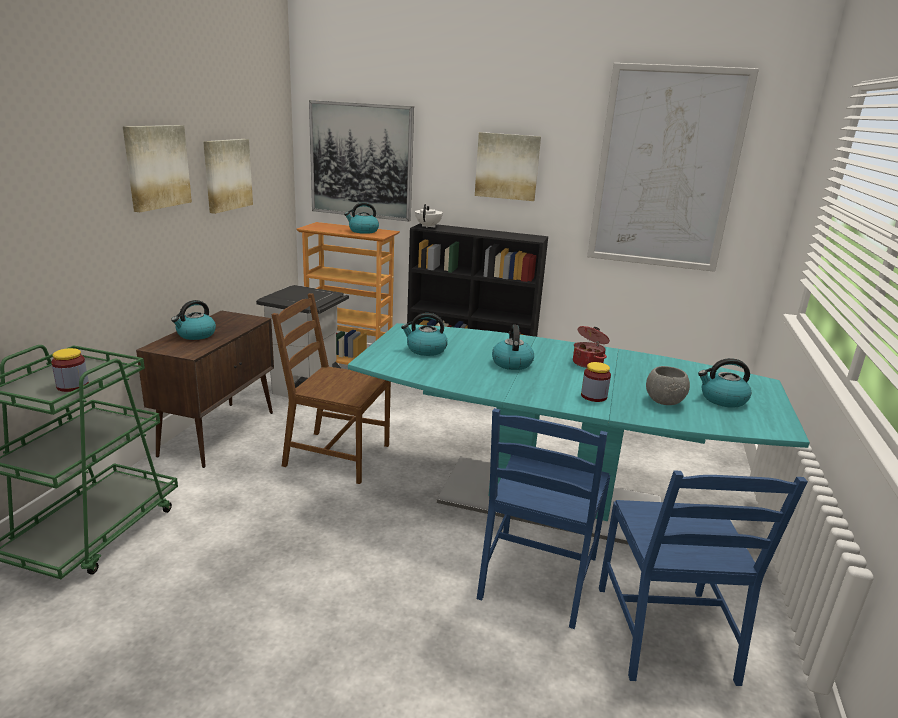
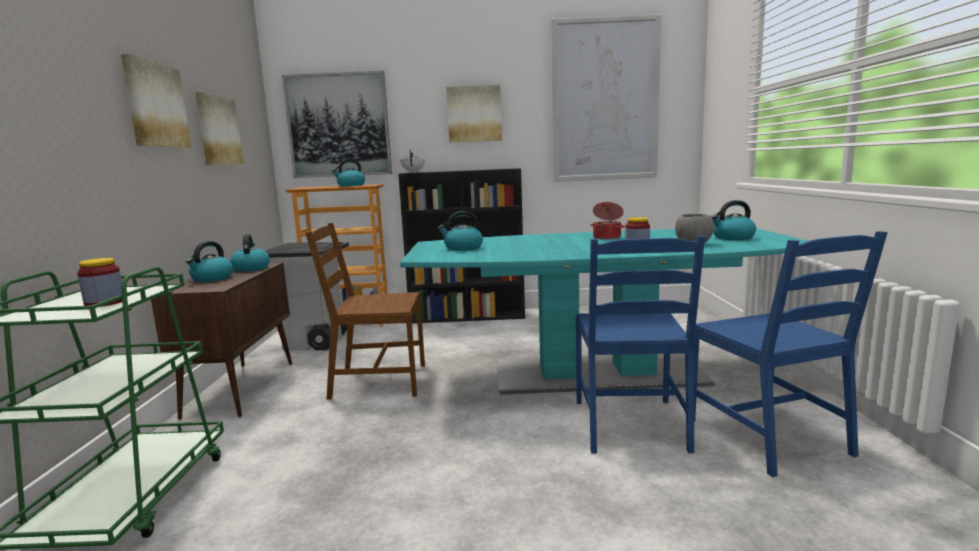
camera: 15 degrees left, 10 degrees down
(511, 363) = (546, 244): kettle -> kettle (251, 268)

